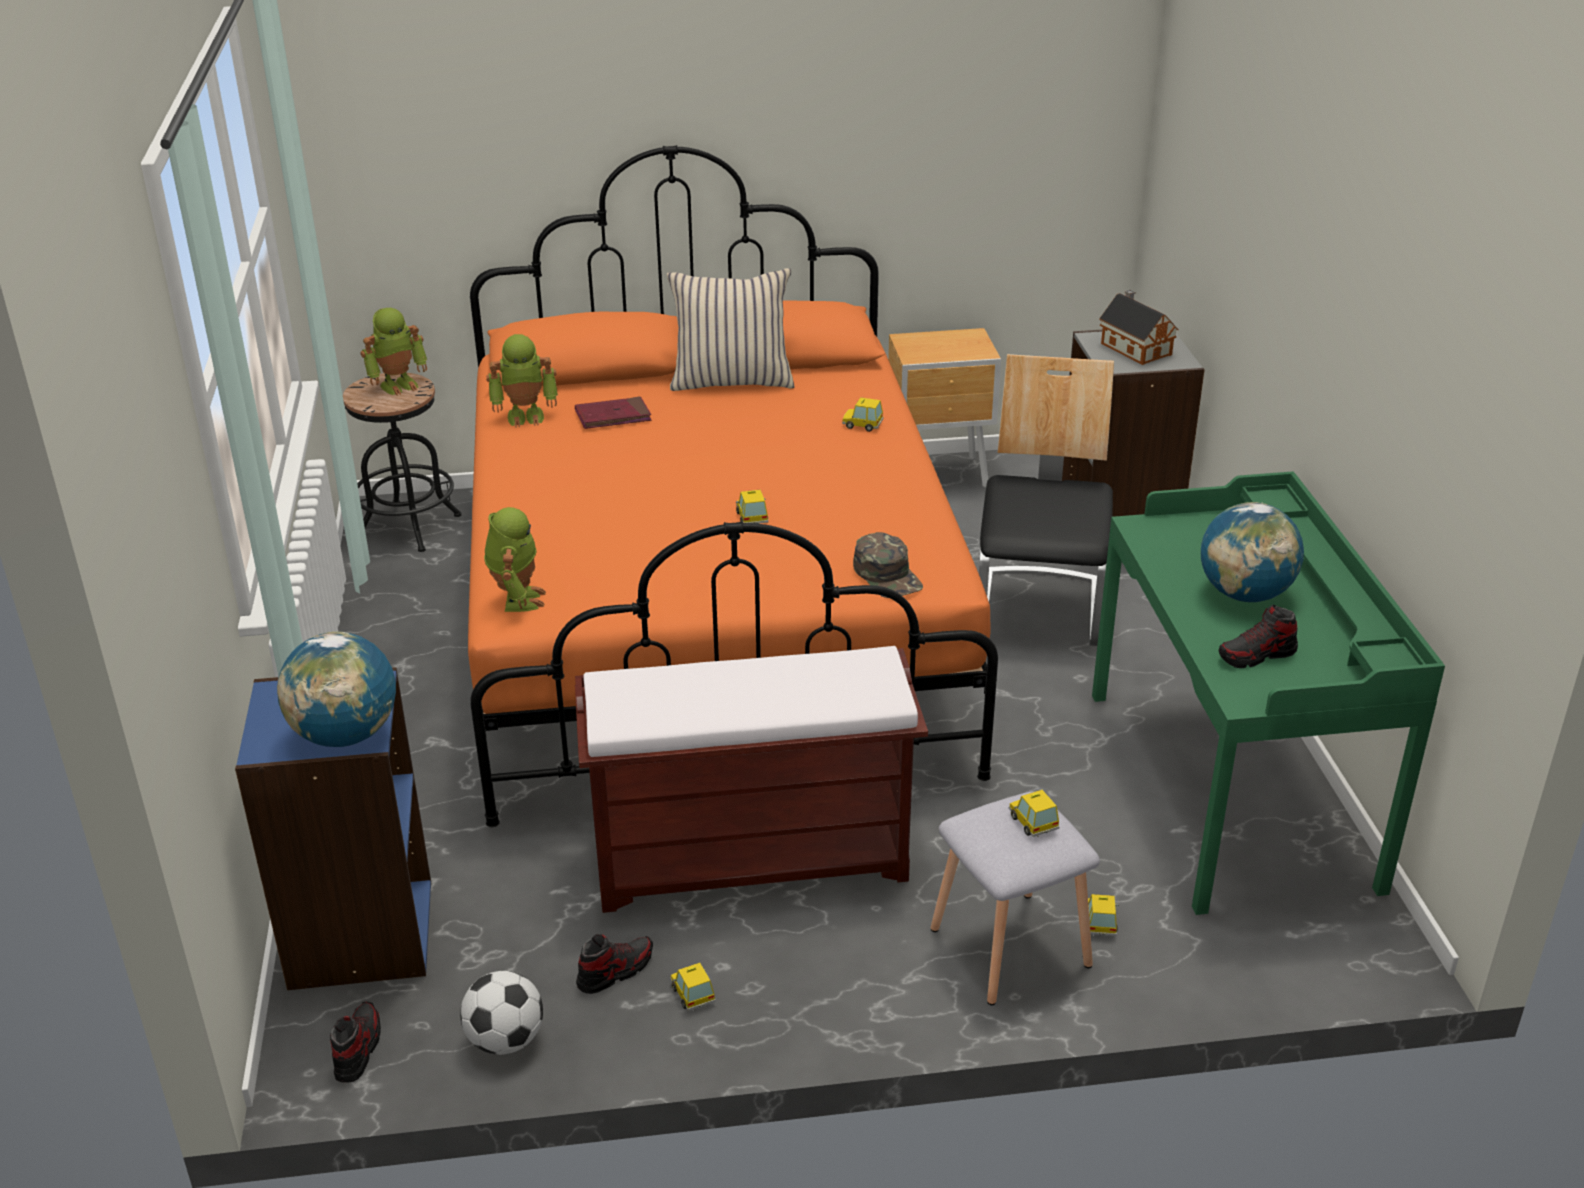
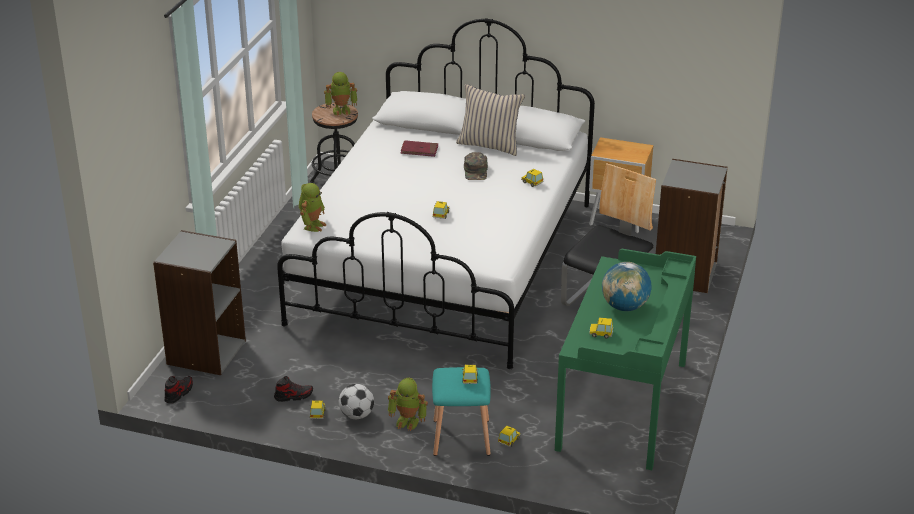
camera: 25 degrees right, 0 degrees up
(345, 735) = (199, 260): globe -> none
(359, 934) = (205, 352): blue bookcase -> grey bookcase
(505, 1040) = (234, 407): football -> football (356, 415)
(526, 415) = (380, 140): toy robot -> toy robot (408, 421)
(711, 619) = (445, 263): orange bed -> white bed
(753, 857) = (382, 370): brown bench -> none
(888, 575) = (477, 256): green cap -> green cap (476, 171)
(1008, 948) = (460, 438): grey stool -> turquoise stool
(1134, 348) = (694, 175): toy house -> none
(1257, 655) = (600, 333): shoe -> toy car

